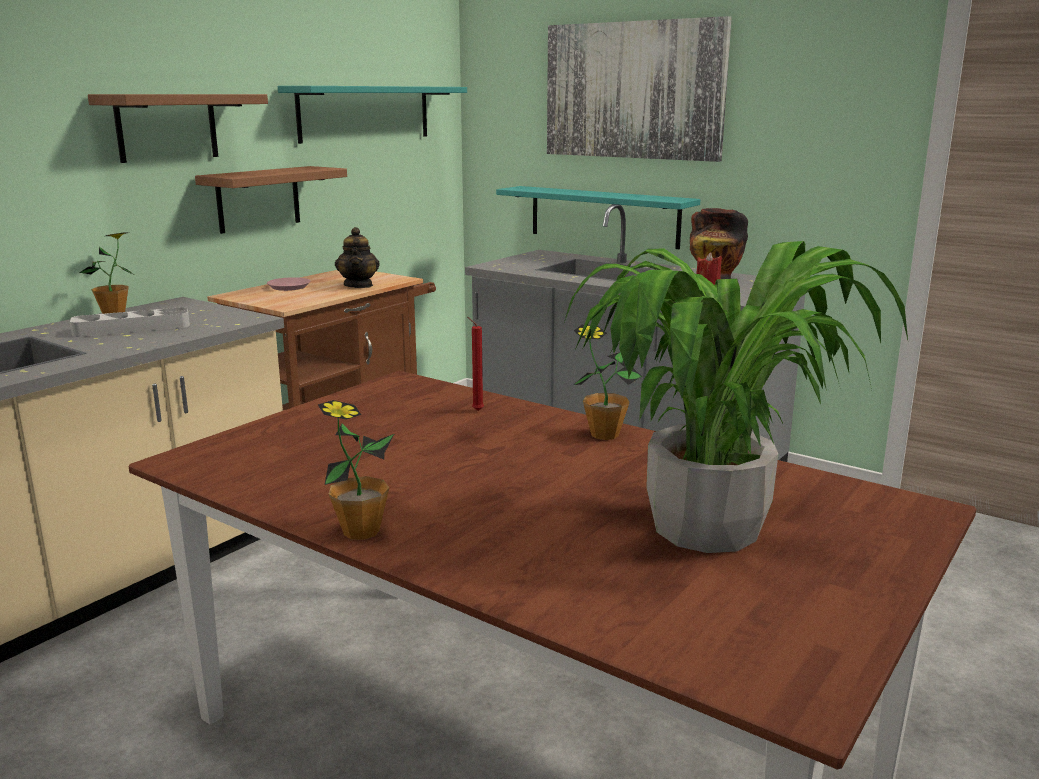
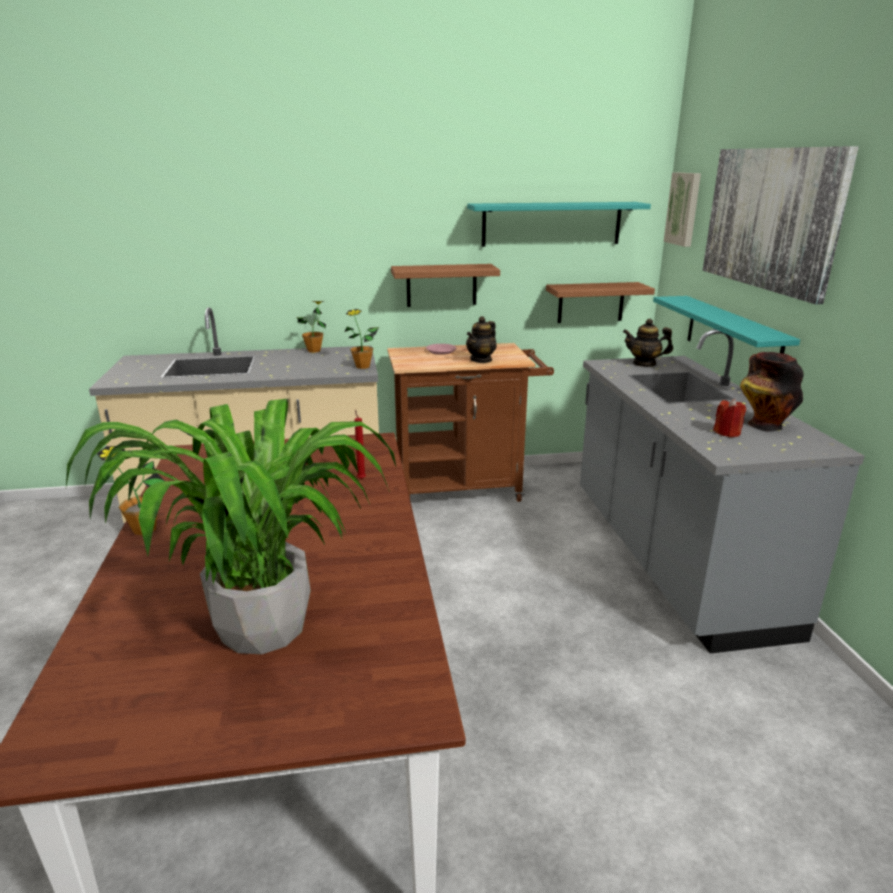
camera: 45 degrees right, 5 degrees up
(132, 328) = (299, 362): grey tray -> none
(167, 127) = (373, 232): shelf -> shelf (591, 302)
(493, 93) = (684, 209): none -> picture
(524, 260) = (644, 363): none -> teapot
(604, 435) = (381, 530): potted plant -> potted plant (362, 366)

